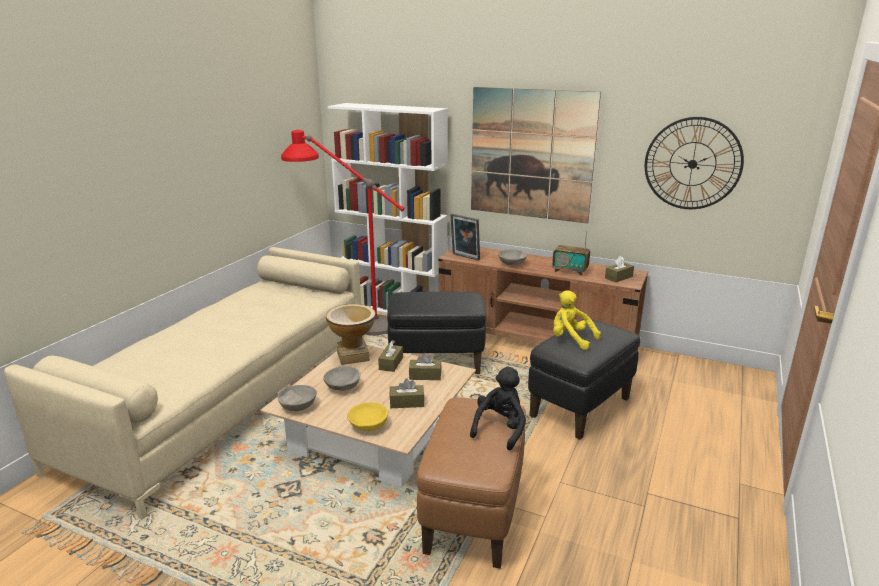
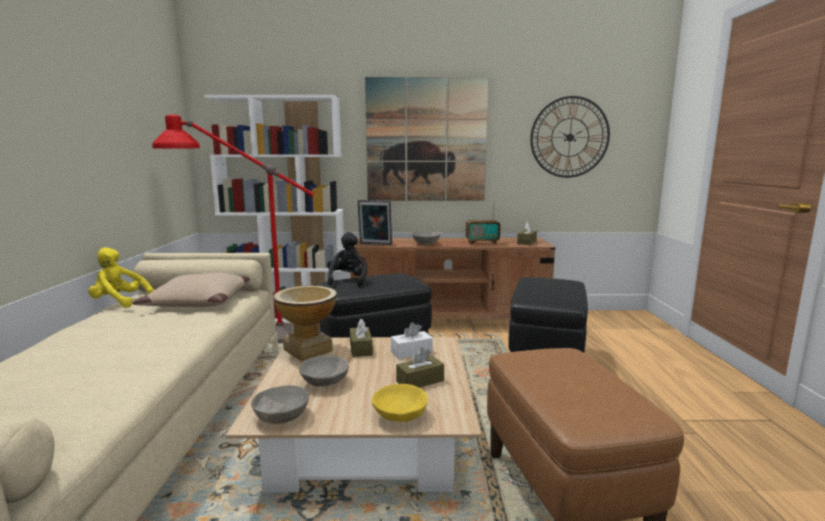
camera: 25 degrees left, 10 degrees down
(291, 300) = (198, 302): none -> beige pillow
(425, 375) = (411, 352): brown tissue box -> white tissue box
(500, 429) = (590, 370): black plush toy -> black plush toy (347, 281)
(571, 339) = (537, 290): yellow plush toy -> yellow plush toy (120, 302)

